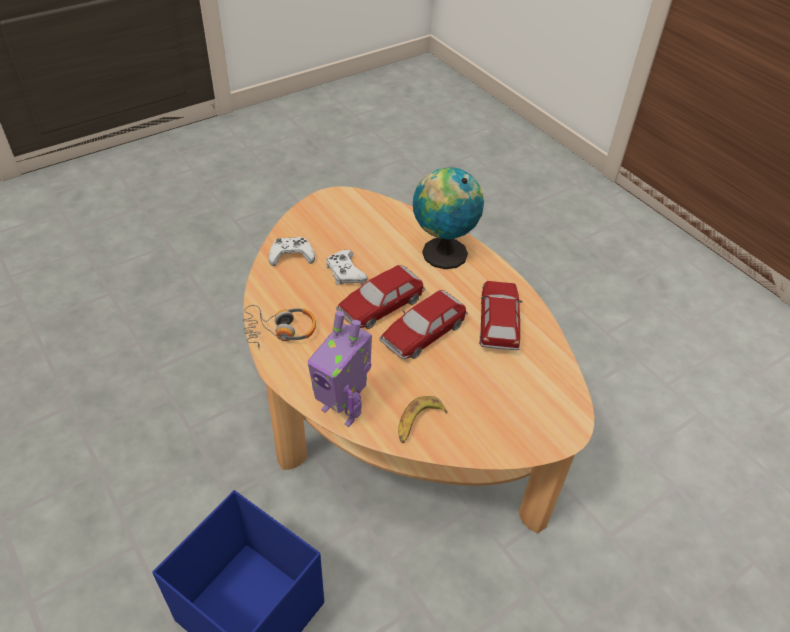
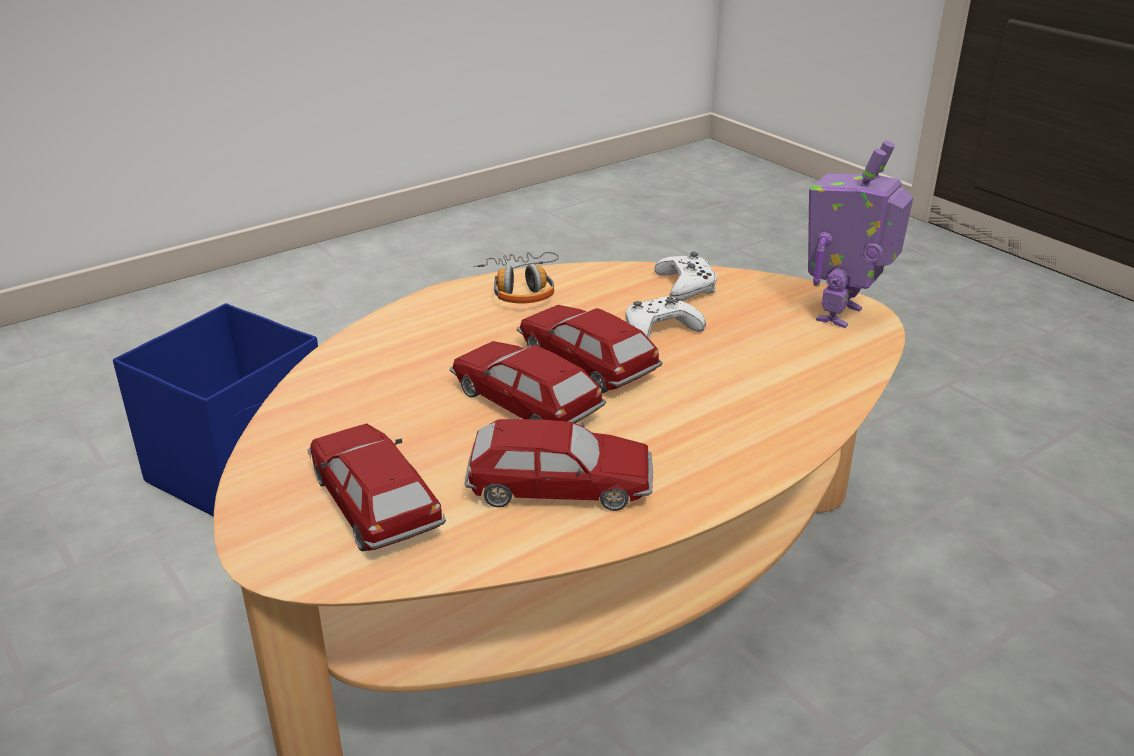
camera: 90 degrees right, 15 degrees down
(343, 409) = (369, 340): toy robot -> toy robot (842, 315)
(418, 423) = (331, 400): banana -> none
(441, 252) = (749, 422): globe -> none
(518, 394) = (374, 502): none -> toy car

